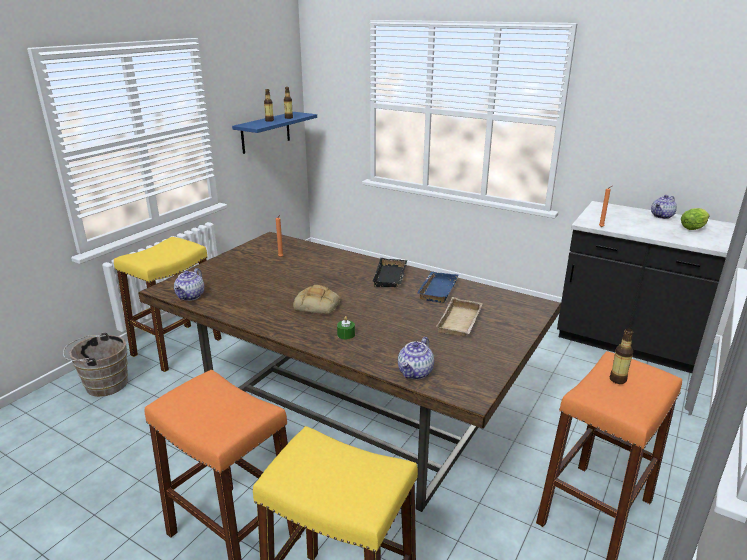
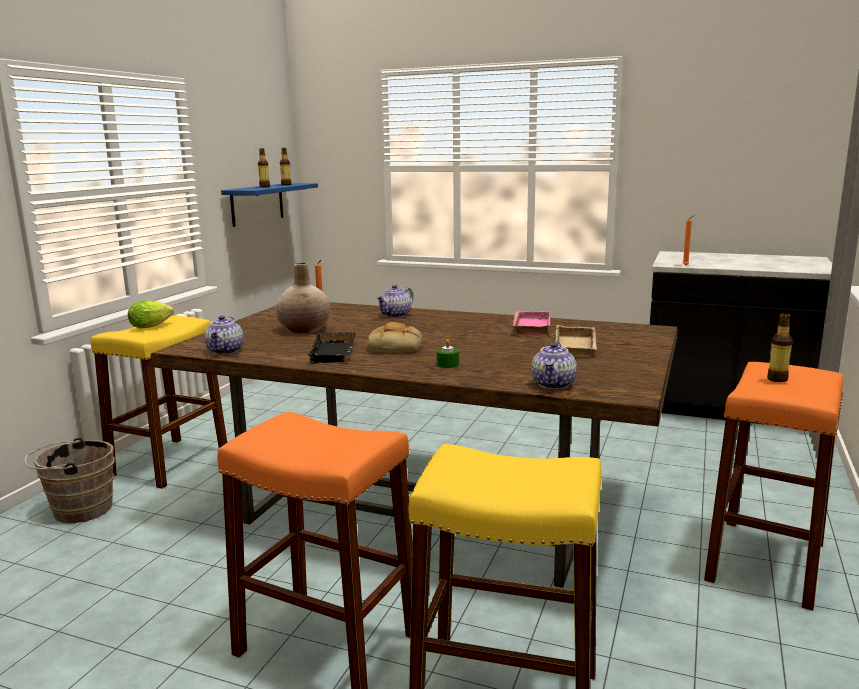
camera: 10 degrees left, 10 degrees down
(260, 274) = (305, 329): none -> beige vase
(391, 277) = (469, 321): black tray -> black tray (335, 353)
(436, 290) = (529, 327): blue tray -> pink tray
(662, 216) = (742, 256): teapot -> teapot (396, 315)
(694, 228) = (782, 261): lettuce -> lettuce (153, 326)

